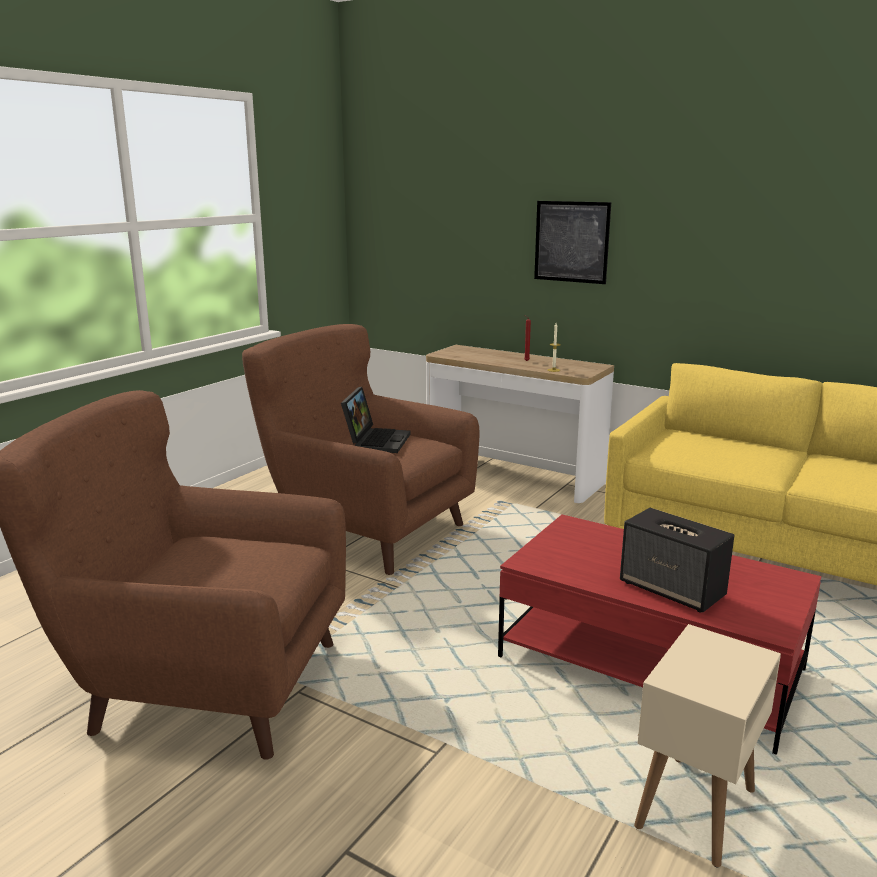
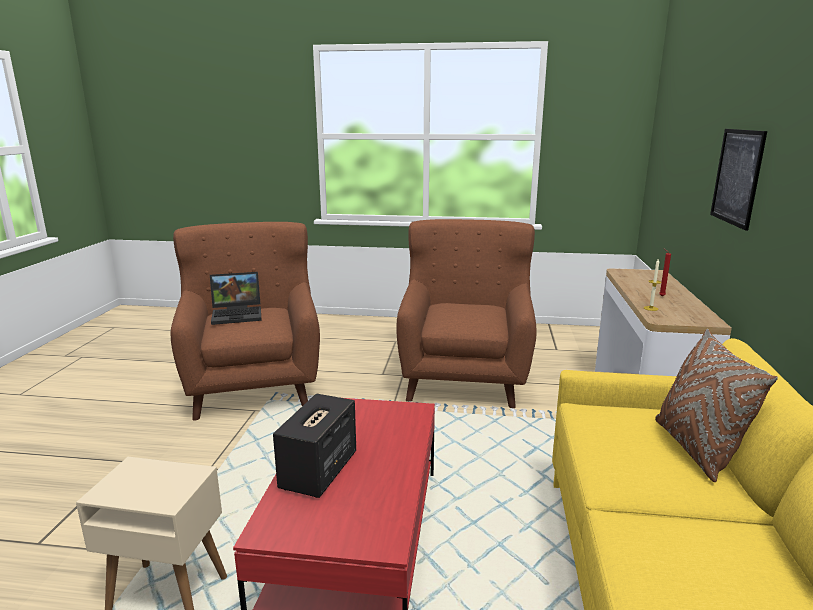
camera: 65 degrees right, 0 degrees up
(376, 441) = (462, 309): laptop -> laptop (238, 314)
(729, 441) = (696, 449): none -> brown pillow

